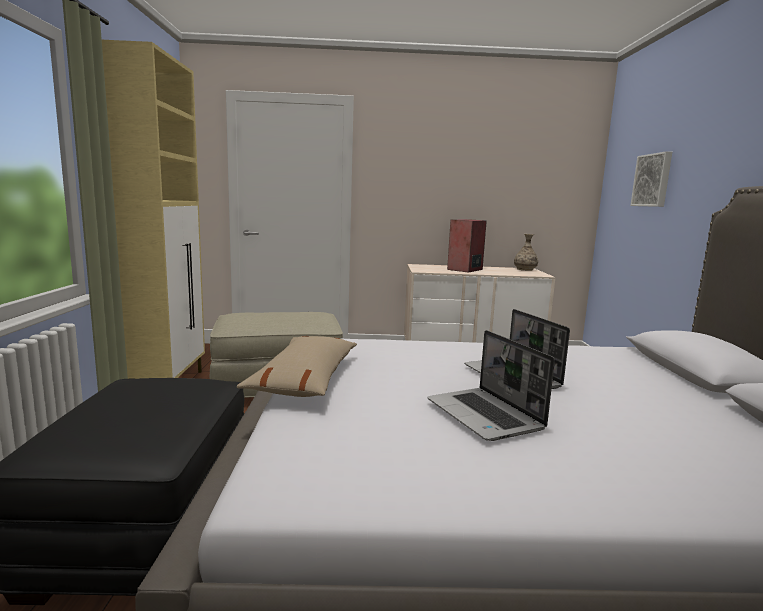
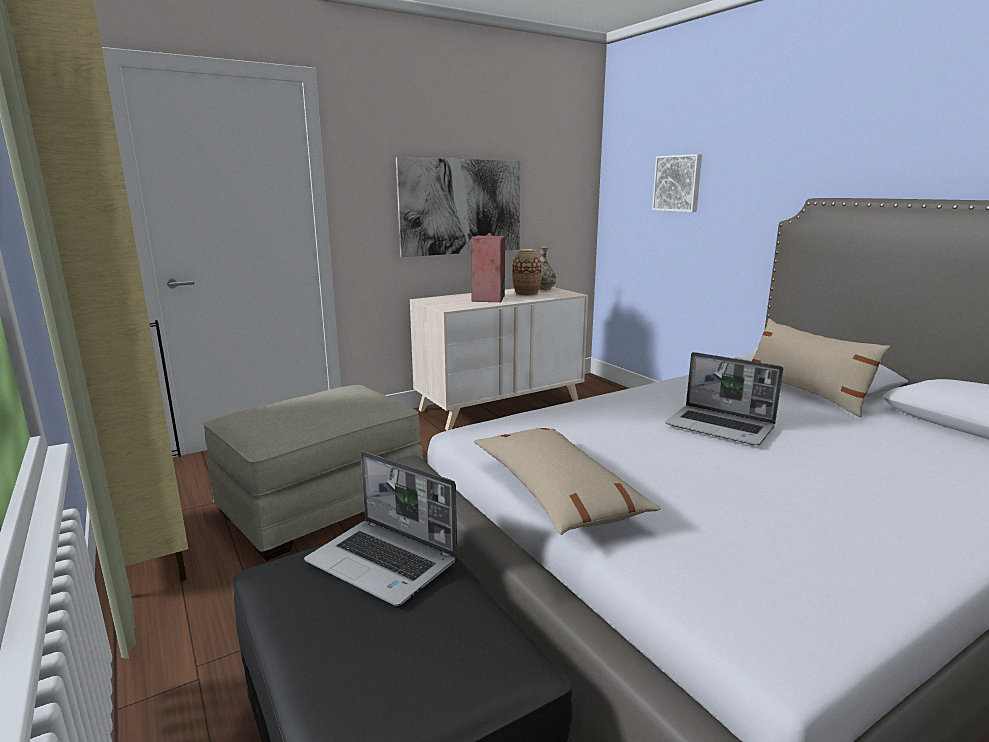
camera: 30 degrees left, 5 degrees up
(459, 196) = (461, 207): none -> picture
(485, 416) = (777, 479): laptop -> laptop (384, 562)
(503, 270) = (526, 293): none -> vase
(660, 377) = (805, 393): none -> beige pillow

